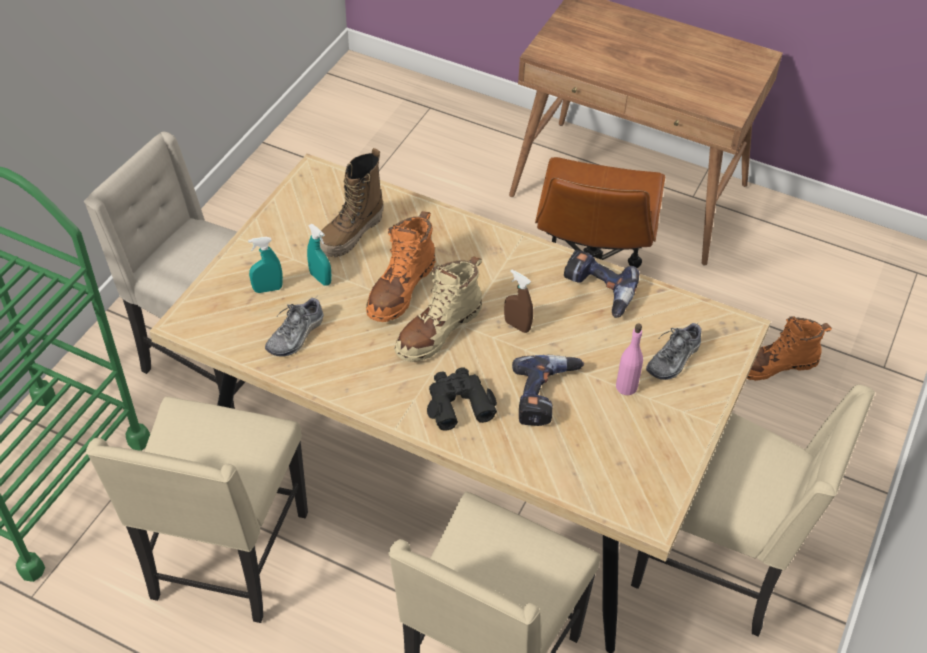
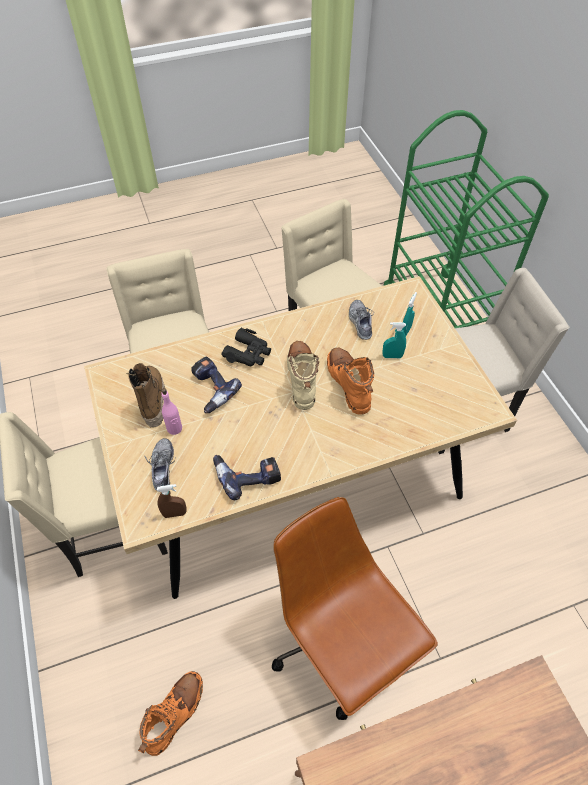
camera: 135 degrees right, 5 degrees up
(352, 234) = (415, 392): boot -> boot (152, 400)
(517, 325) = (267, 415): brown spray bottle -> brown spray bottle (174, 513)

